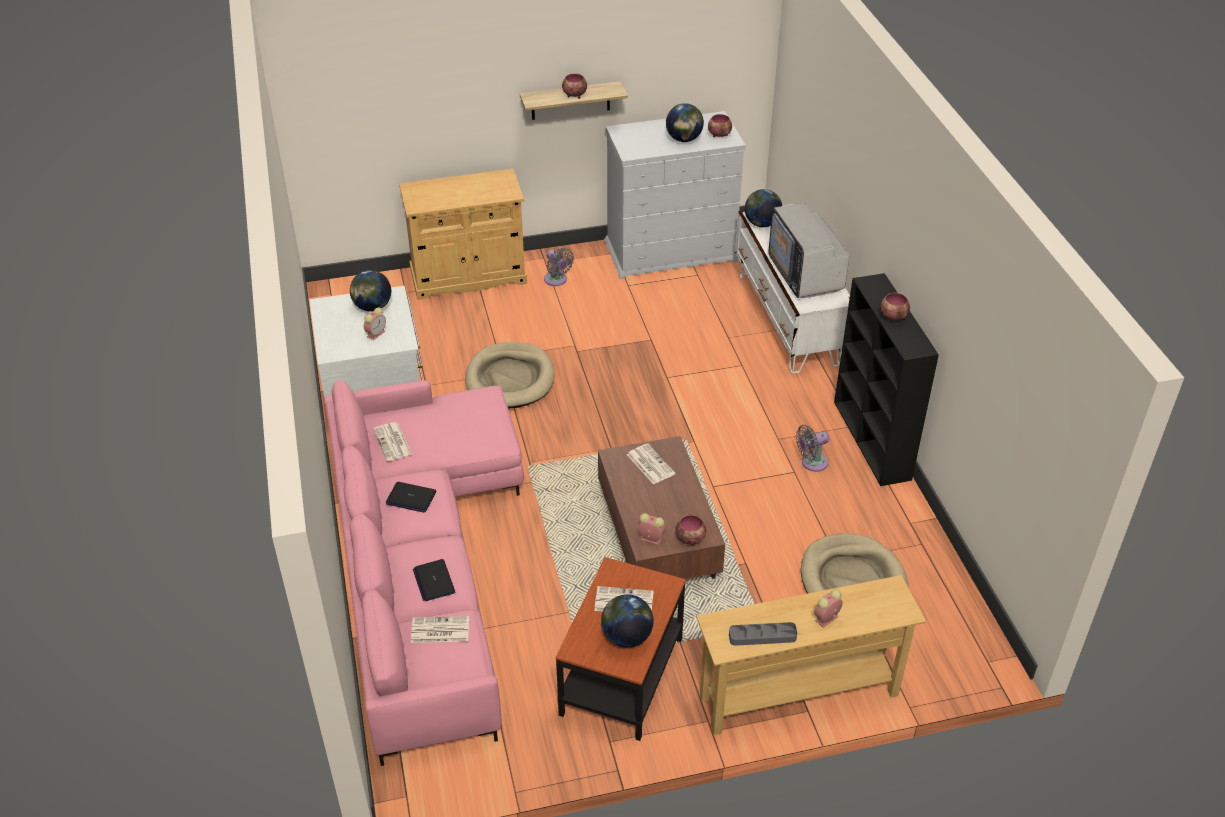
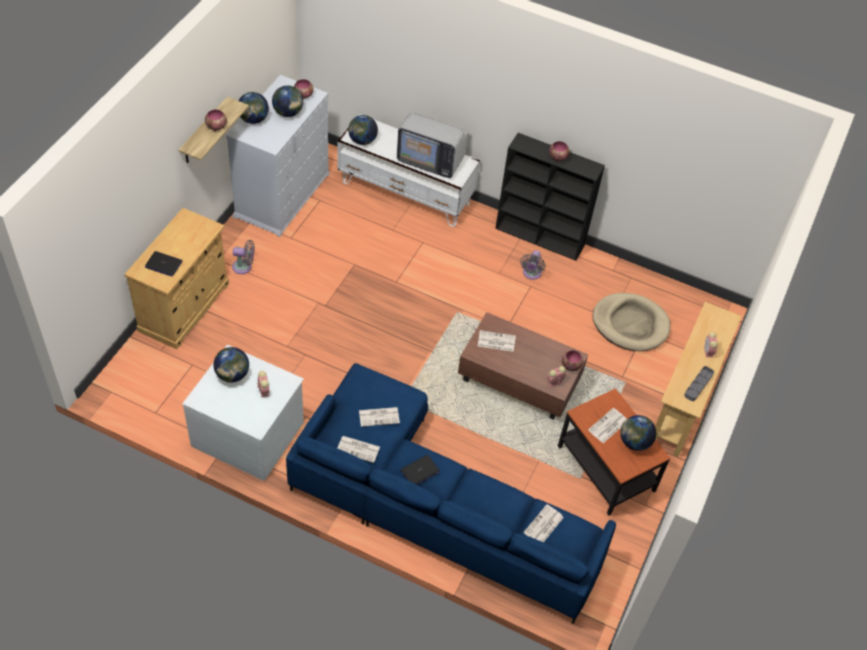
camera: 55 degrees left, 10 degrees up
(424, 562) = (434, 504): pink sofa -> blue sofa
(434, 581) = (501, 503): laptop -> laptop (163, 264)
(448, 434) = (379, 416): none -> newspaper
(510, 379) = (314, 355): beige dog bed -> none
(646, 128) = (253, 119): none -> globe

